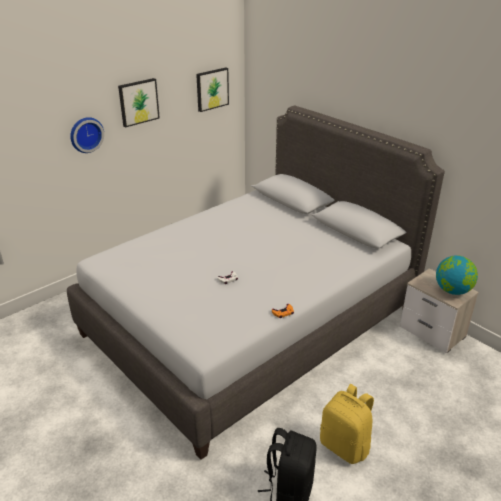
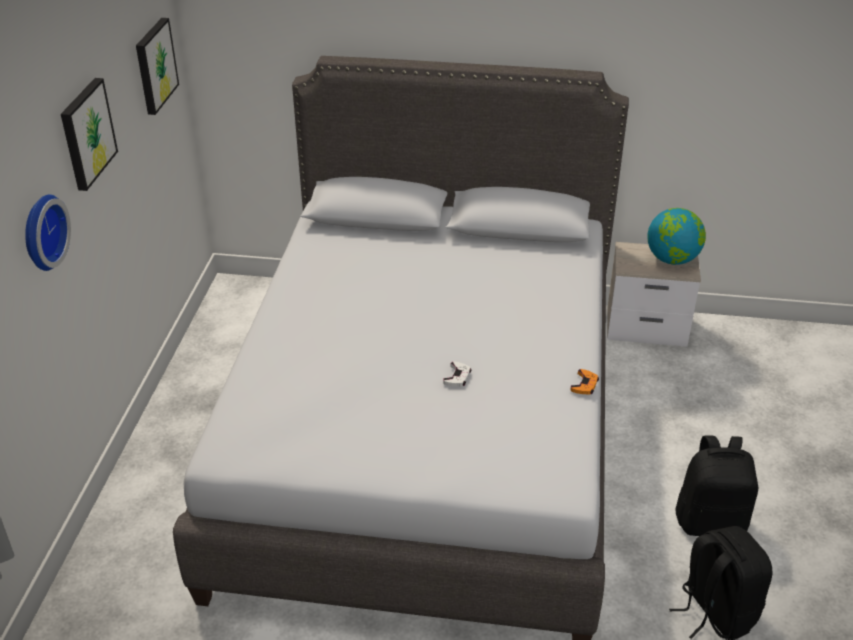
camera: 40 degrees left, 5 degrees up
(345, 446) = (711, 521): yellow backpack -> black backpack

